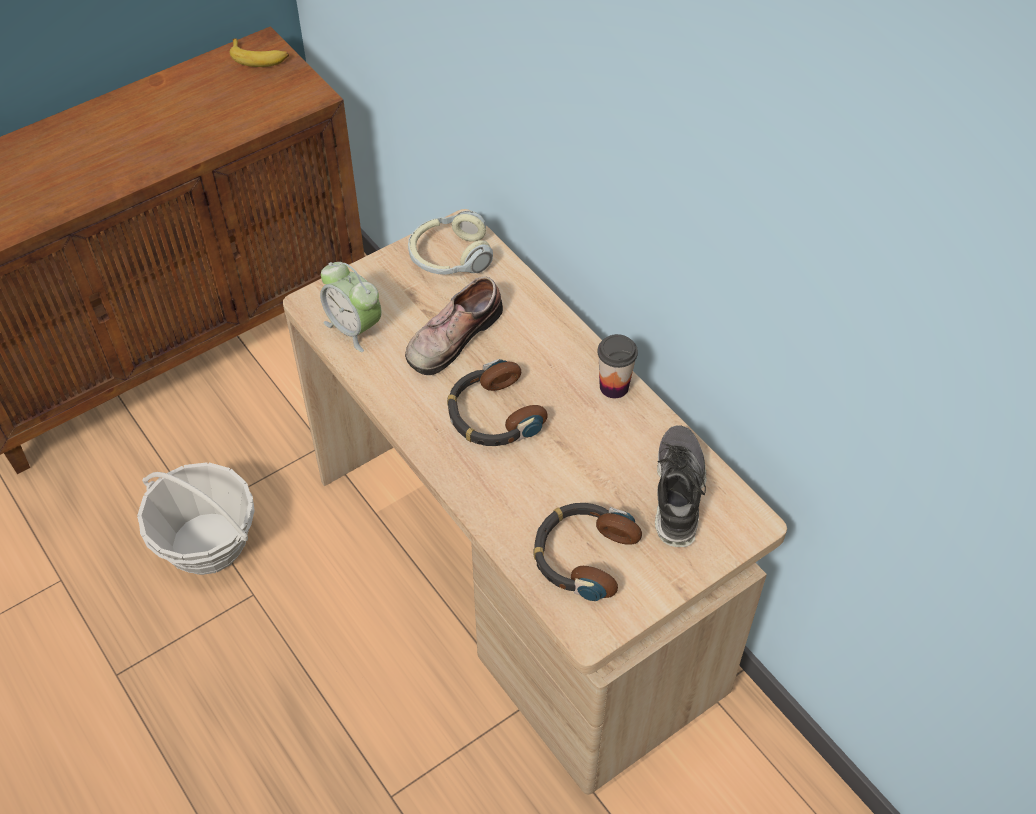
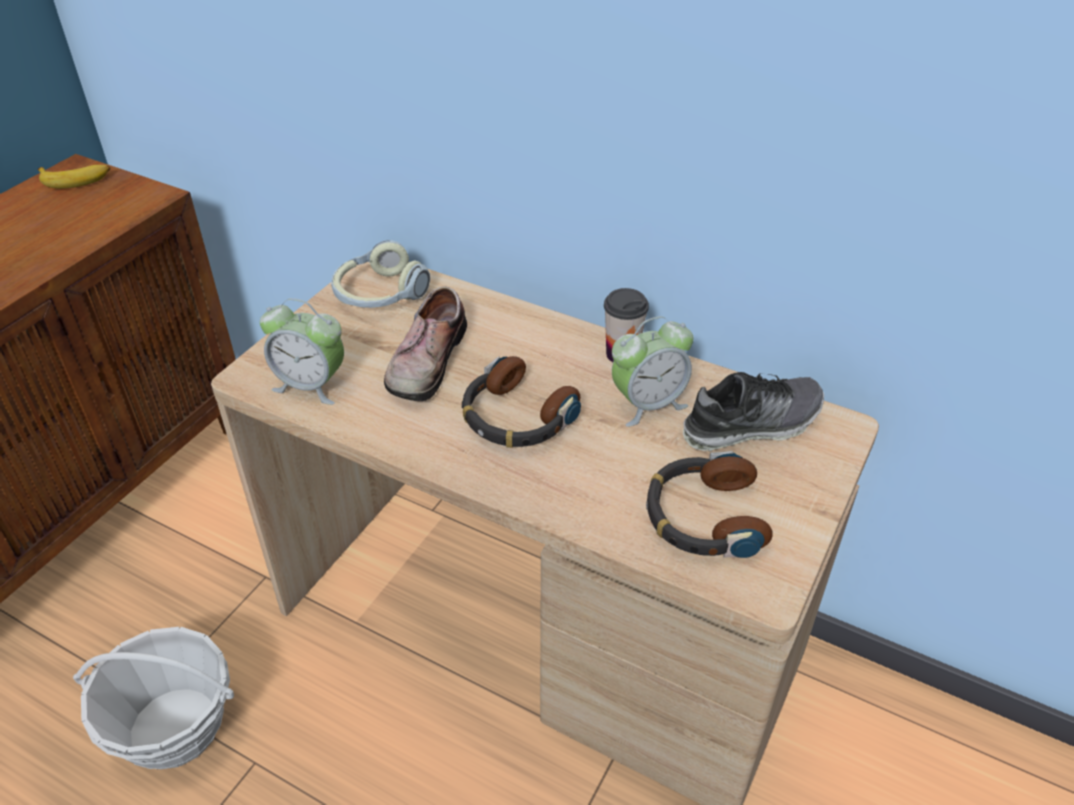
camera: 25 degrees left, 10 degrees down
(604, 441) = (648, 404): none -> alarm clock
(677, 492) = (752, 425): shoe -> shoe turned 90 degrees clockwise

